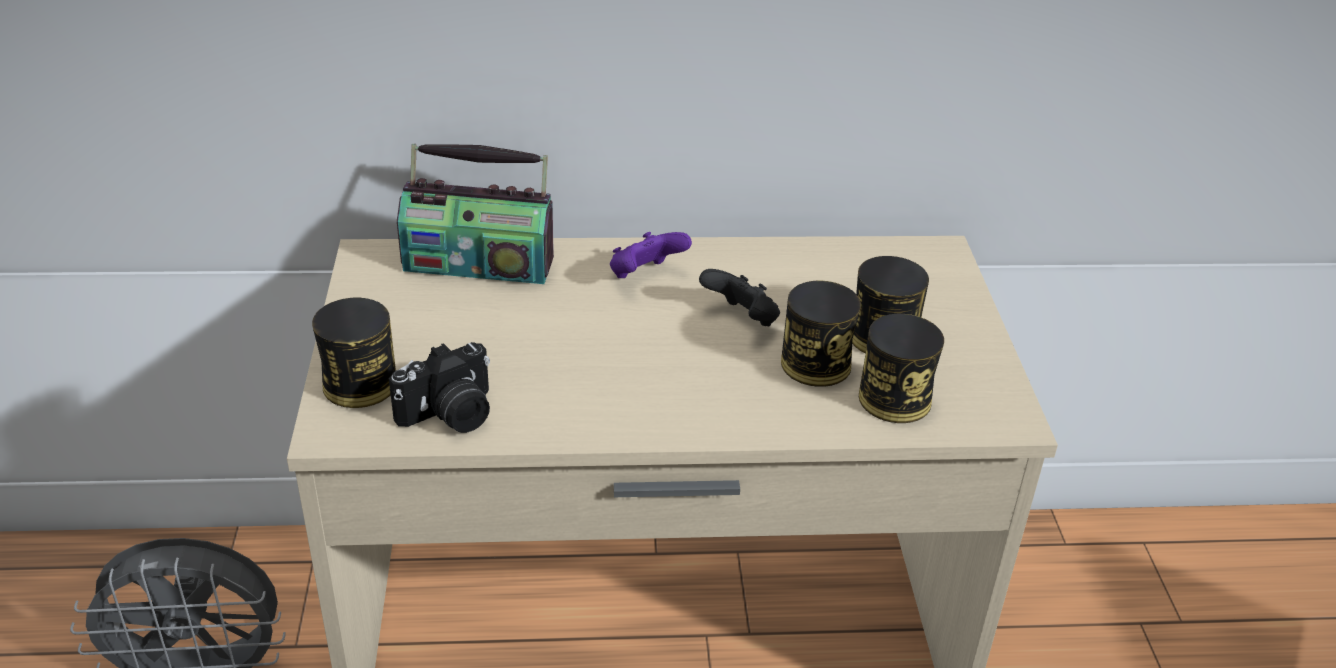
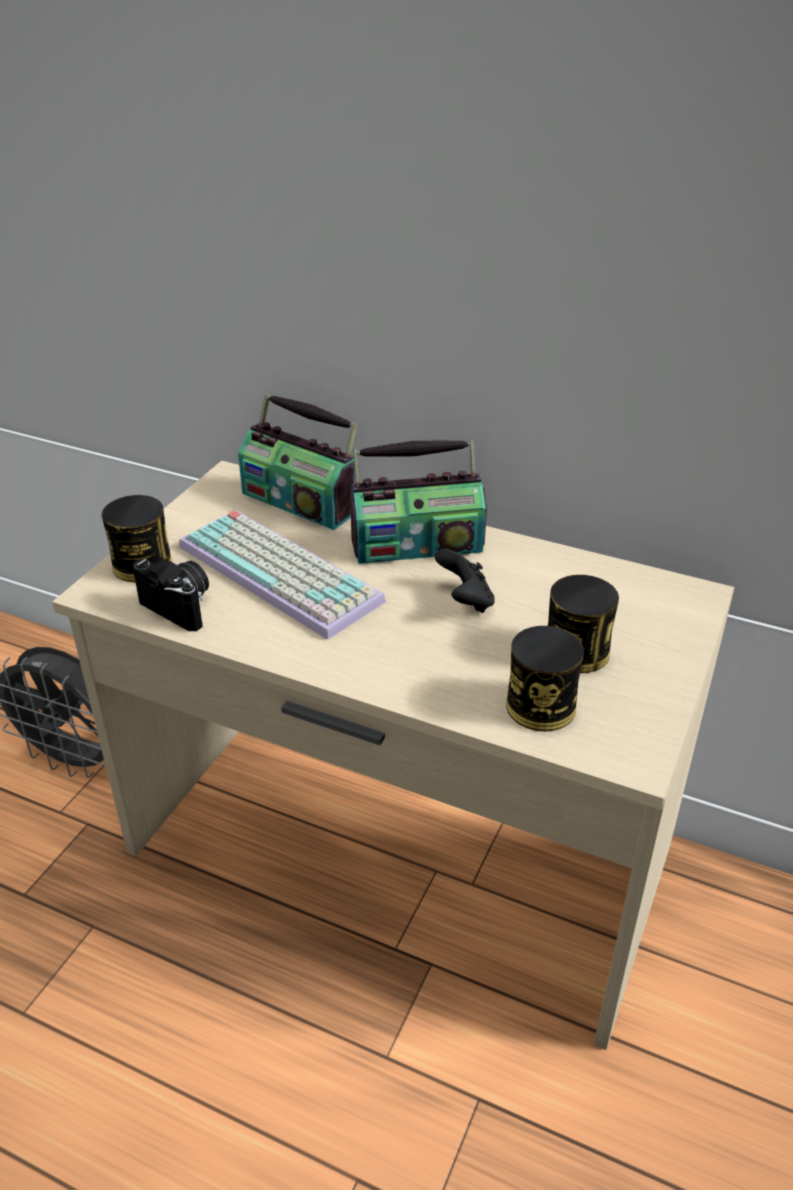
camera: 30 degrees right, 0 degrees up
(450, 415) = (181, 606): camera -> camera turned 135 degrees counterclockwise
(531, 345) = (283, 572): none -> keyboard
(645, 276) = (417, 545): purple game controller -> radio
(815, 364) = (496, 655): can -> none

